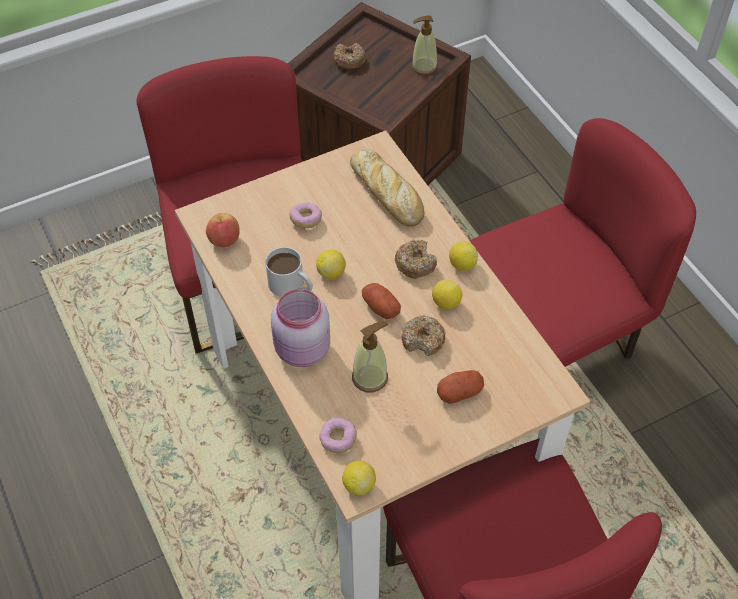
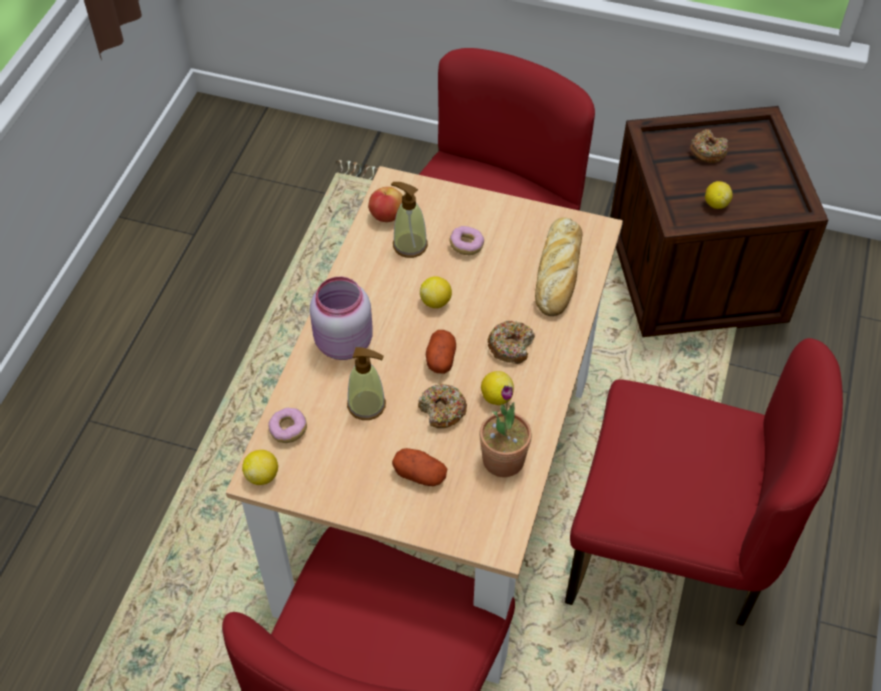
camera: 45 degrees right, 0 degrees up
(291, 286) = (393, 289): white mug -> none
(424, 66) = (772, 201): soap dispenser -> soap dispenser (409, 245)
(462, 264) = (549, 377): lemon -> lemon (716, 203)
(497, 339) = (503, 459): none -> potted plant

